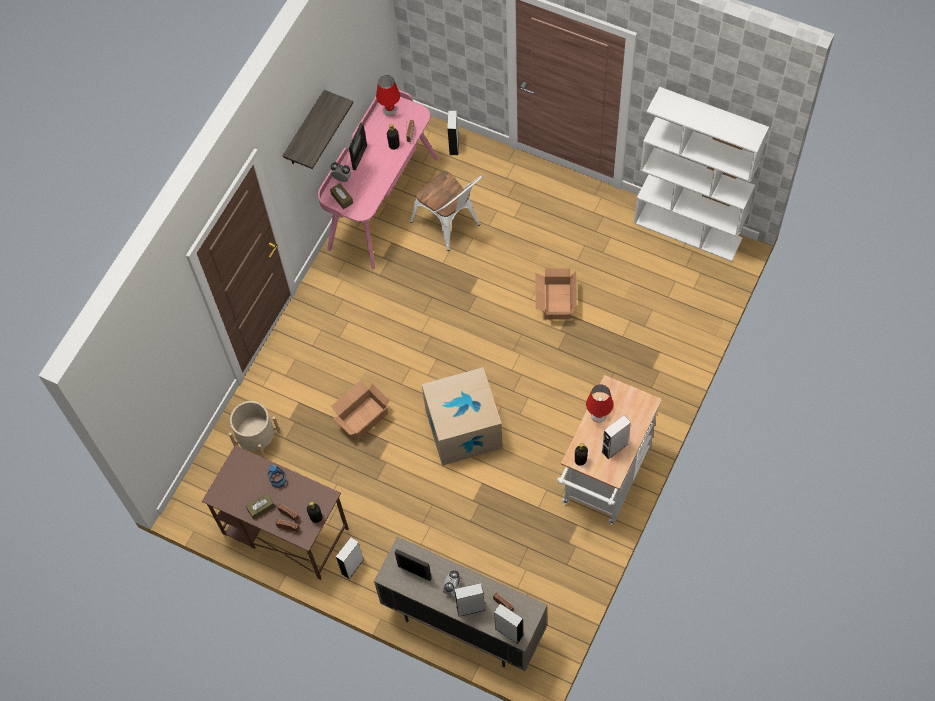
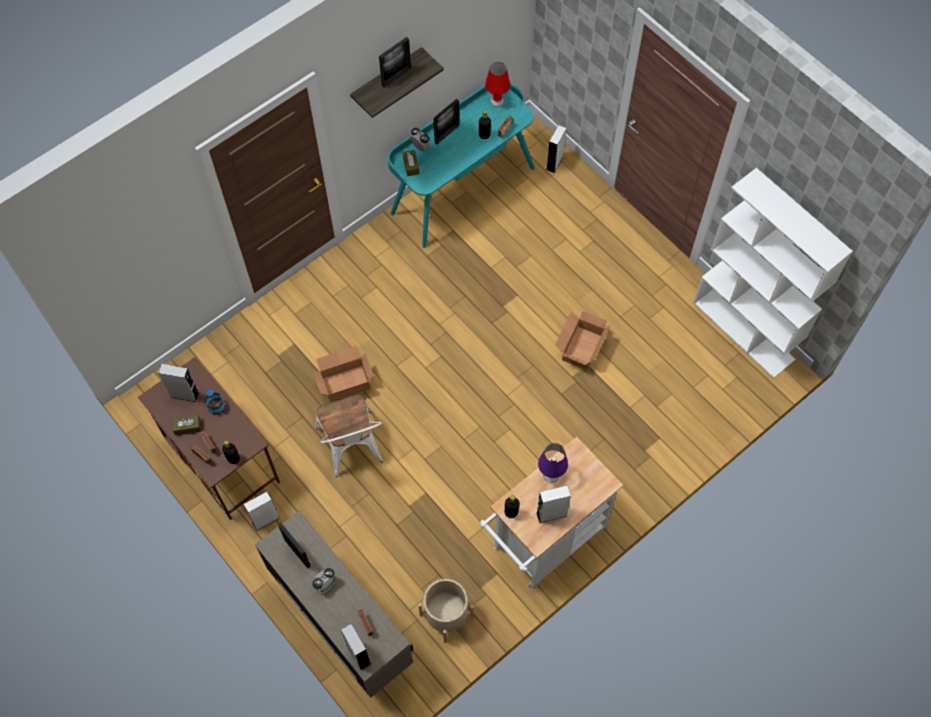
camera: 20 degrees right, 0 degrees up
(257, 439) = (239, 362): beige planter -> beige planter (446, 616)
(315, 125) = (396, 77): none -> picture frame
(382, 202) = (462, 189): pink desk -> turquoise desk
(450, 225) = (515, 235): white chair -> white chair (352, 449)
(463, 429) = (433, 433): cardboard box -> none
(470, 608) = (333, 613): grey speaker -> grey speaker (185, 395)
(598, 415) = (551, 474): red table lamp -> purple table lamp

